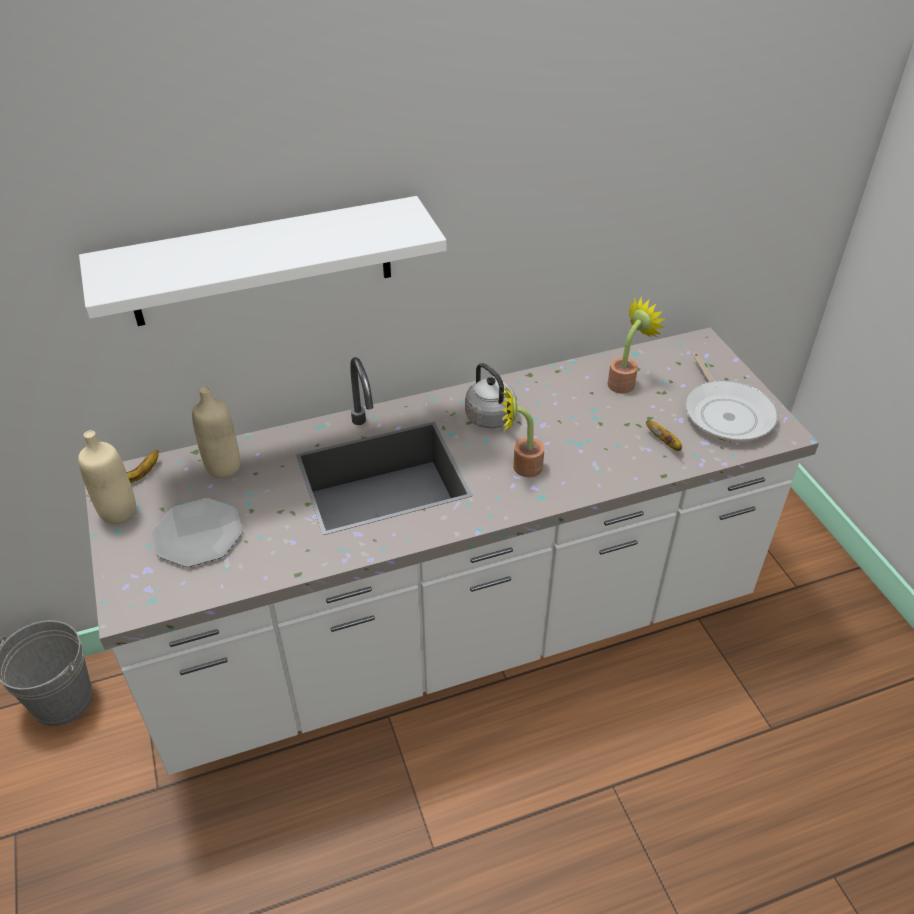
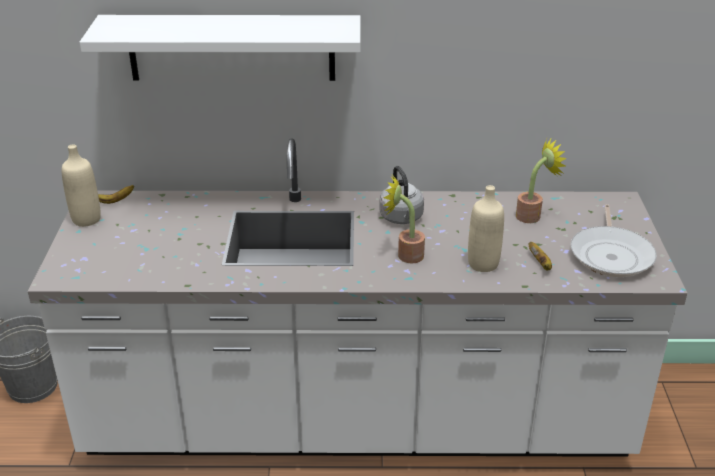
camera: 20 degrees right, 10 degrees down
(198, 534) = (132, 245): plate -> none
(223, 467) = (176, 208): beige bottle -> beige bottle (483, 264)

